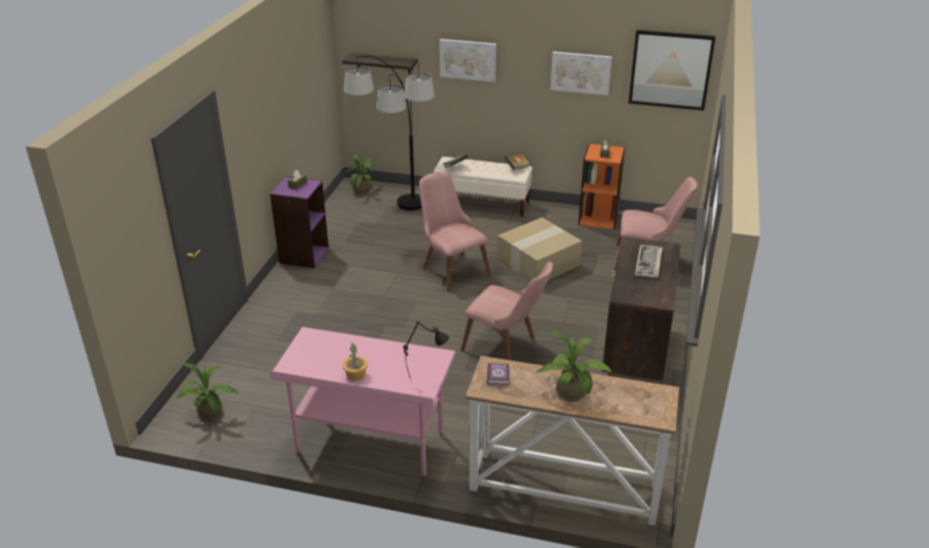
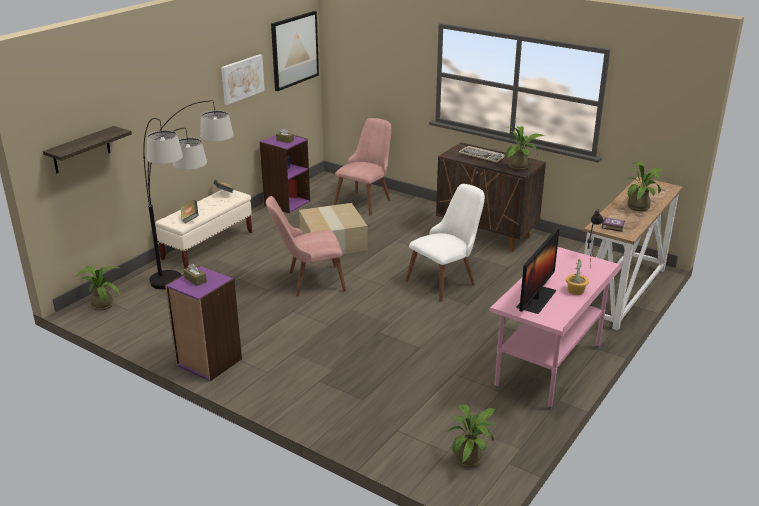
camera: 70 degrees left, 5 degrees down
(327, 351) = (536, 299): none -> monitor
(468, 59) = (158, 105): picture -> none
(507, 346) = (446, 280): pink chair -> white chair
(598, 218) = (286, 203): orange bookcase -> purple bookcase
(638, 294) = (521, 167): none -> potted plant

